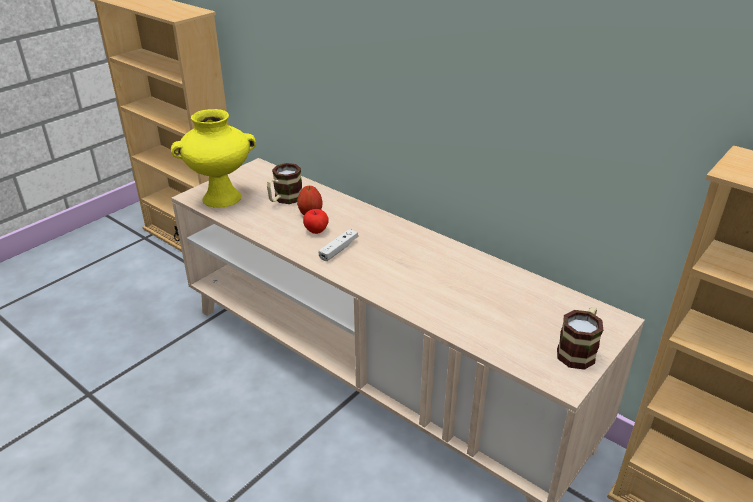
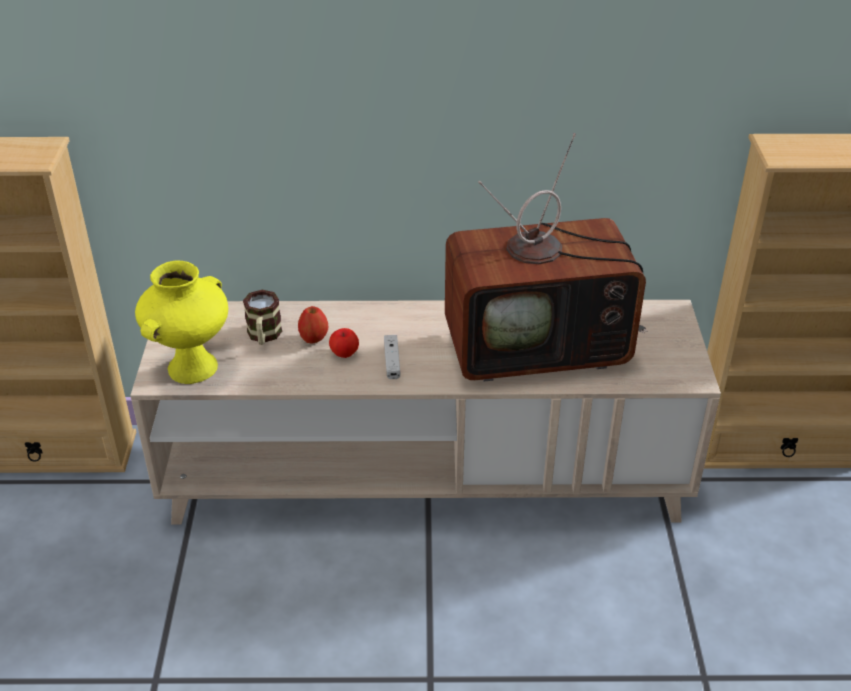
camera: 40 degrees left, 5 degrees up
(459, 290) = (540, 346): none -> television
(578, 350) = (677, 349): mug -> none

